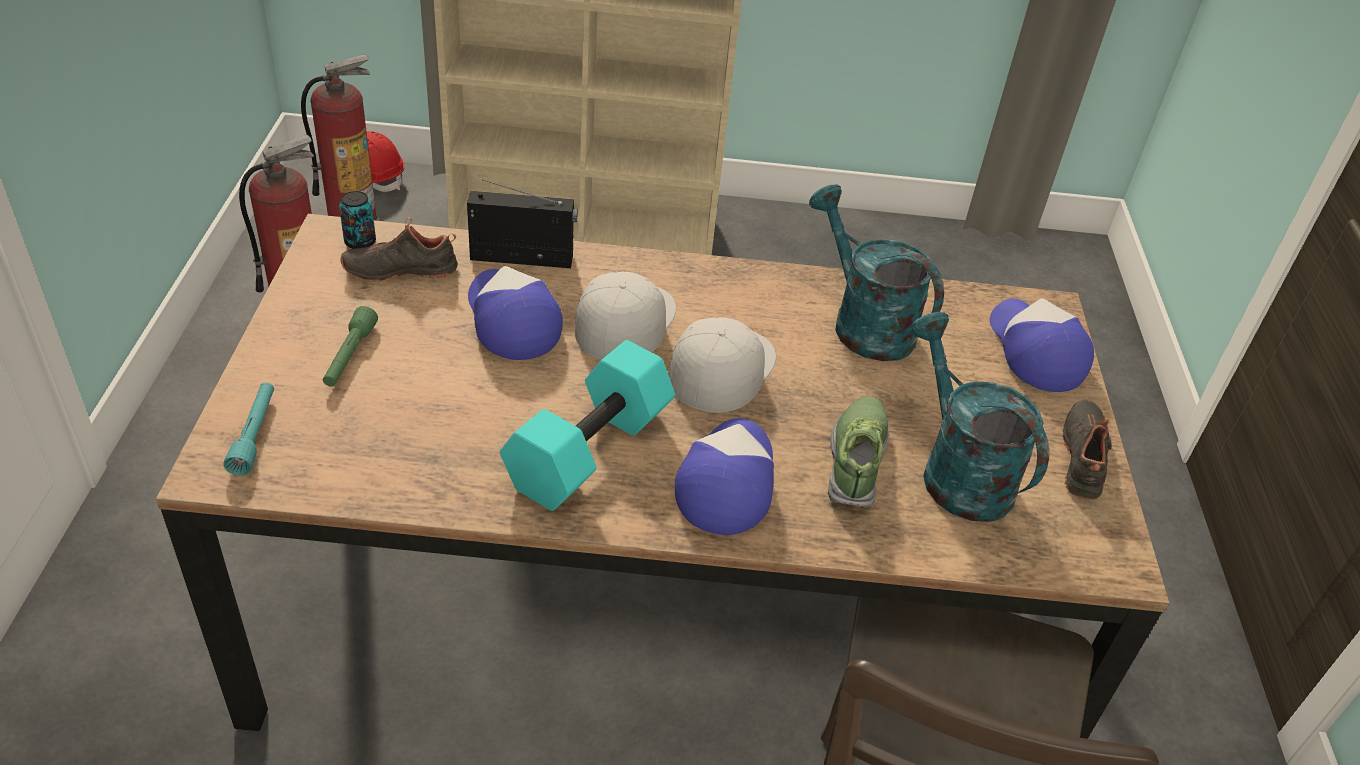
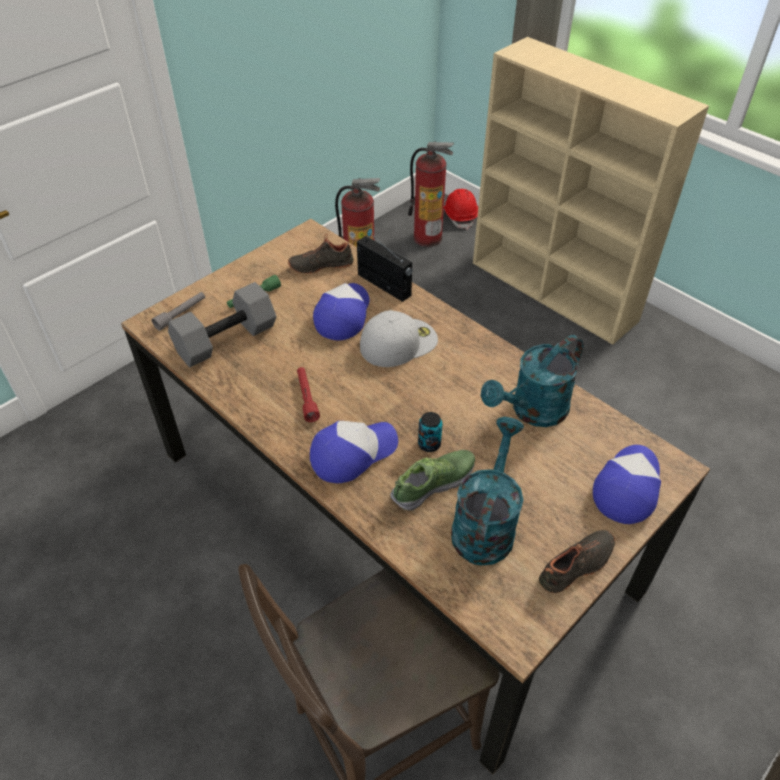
camera: 45 degrees right, 5 degrees up
(255, 435) = (181, 314): turquoise flashlight -> grey flashlight
(360, 242) = (317, 243): can -> can (429, 444)
(374, 432) = (226, 338): none -> grey dumbbell
(400, 269) = (321, 265): black shoe -> black shoe turned 45 degrees counterclockwise
(588, 448) = (307, 398): turquoise dumbbell -> red flashlight
(721, 366) = (420, 393): white cap -> none
(863, 323) = (532, 411): turquoise watering can -> turquoise watering can turned 135 degrees counterclockwise

